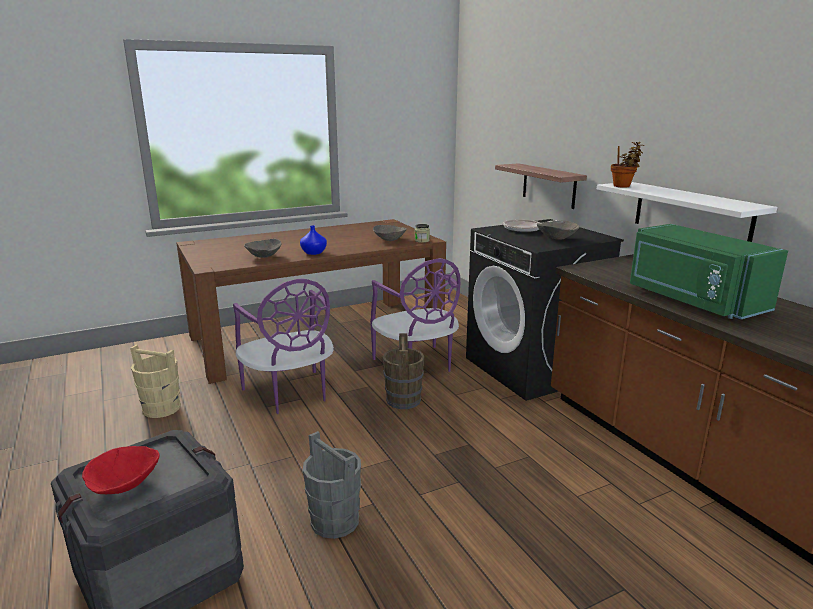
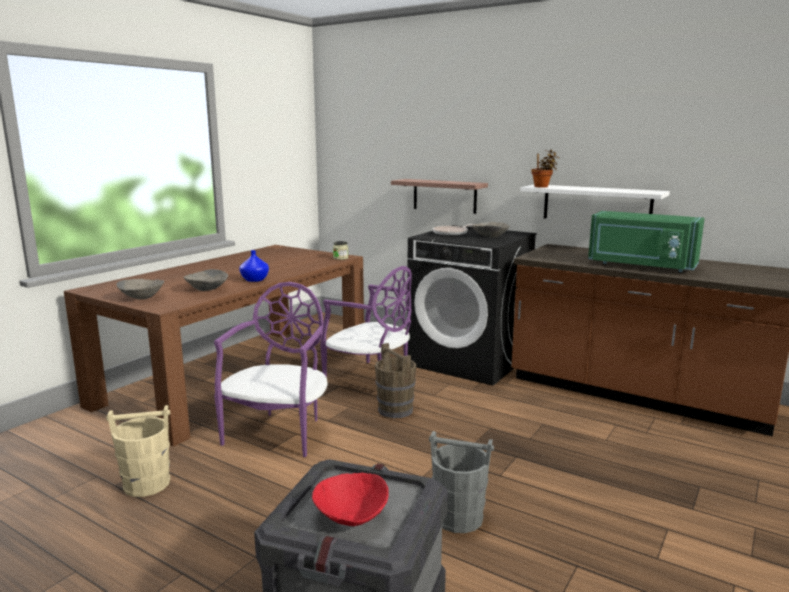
camera: 30 degrees left, 5 degrees down
(290, 394) = (279, 432): purple chair -> purple chair turned 105 degrees counterclockwise
(390, 240) = (308, 261): grey bowl -> grey bowl (142, 297)

